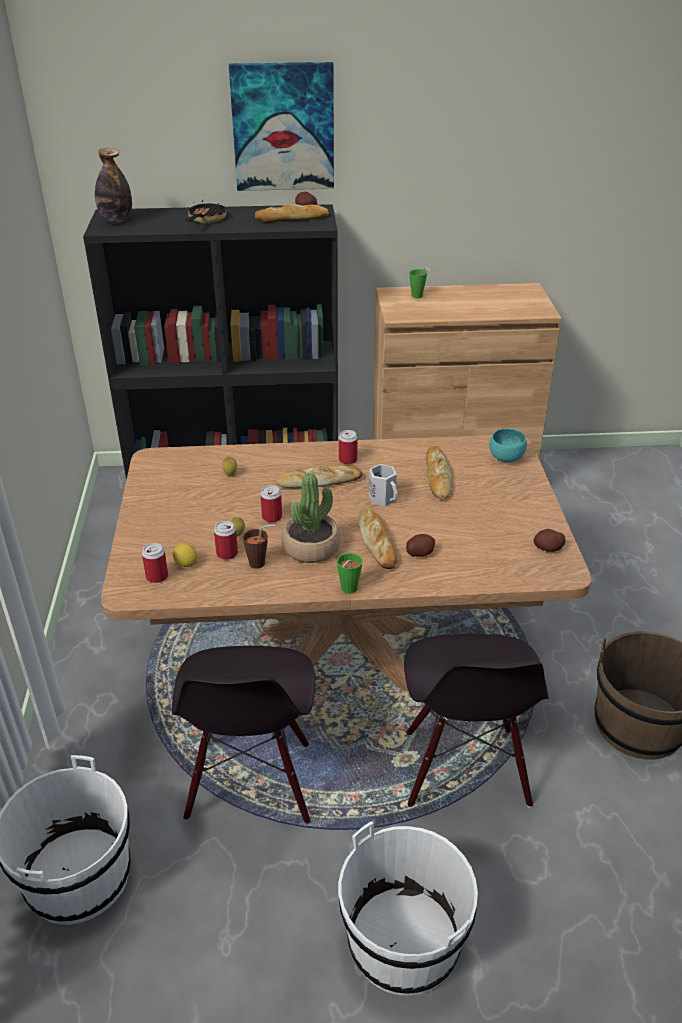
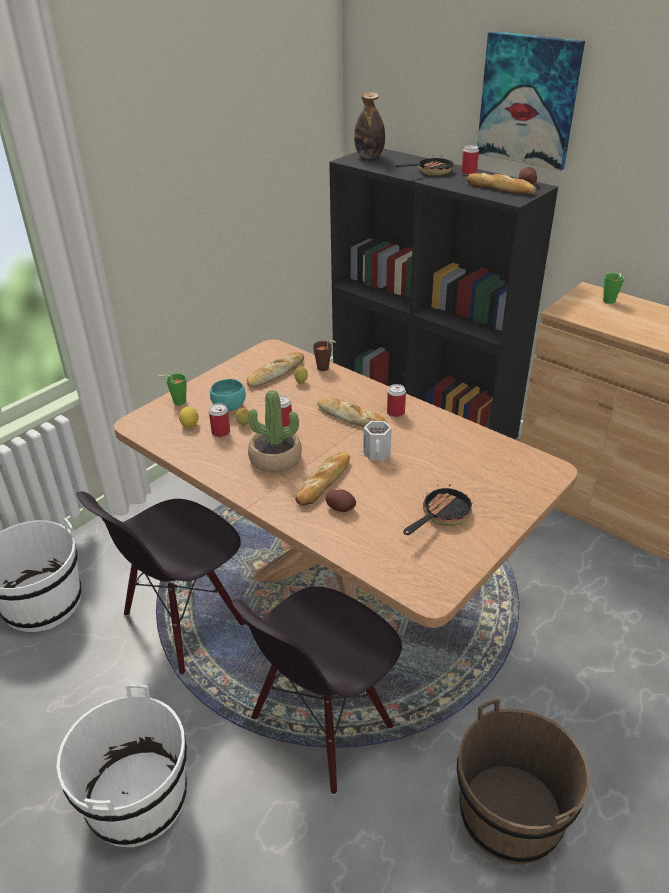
camera: 45 degrees right, 0 degrees up
(157, 576) = (164, 423): can -> can (469, 173)
(261, 563) = (230, 450): brown cup -> brown cup (325, 369)
(347, 590) = (252, 501): green cup -> green cup (176, 402)
(437, 476) = (445, 460): bread -> bread (275, 373)
(493, 516) = (441, 516): none -> frying pan
(506, 458) = (527, 478): turquoise bowl -> turquoise bowl (228, 407)
(548, 548) = (447, 568): potato -> none

